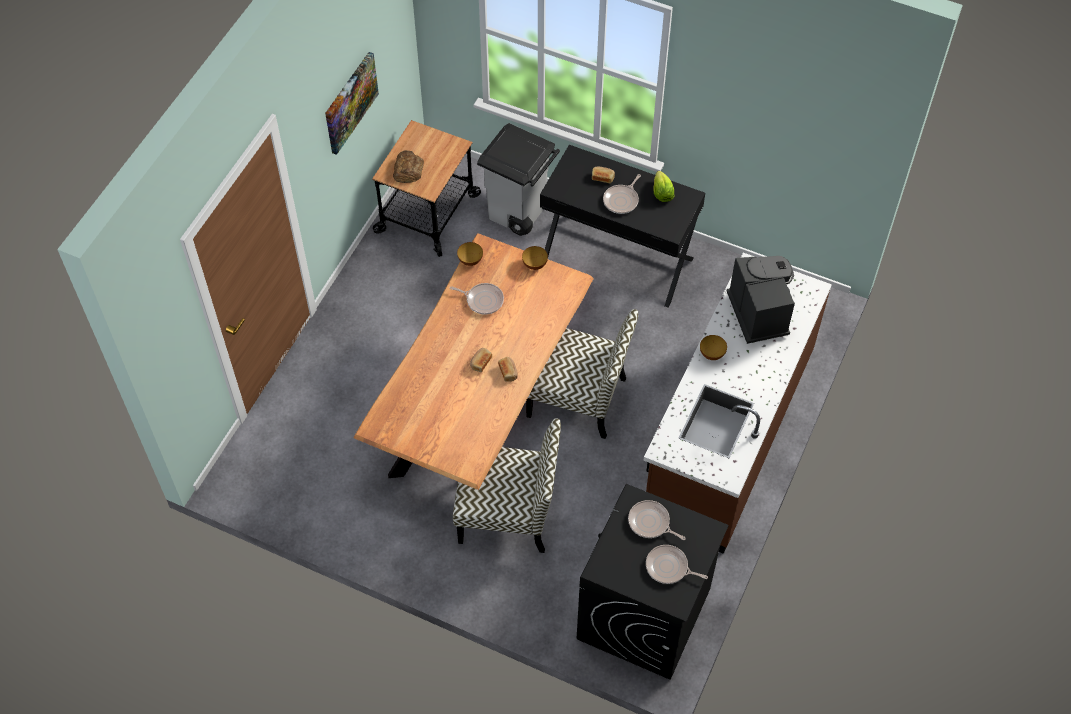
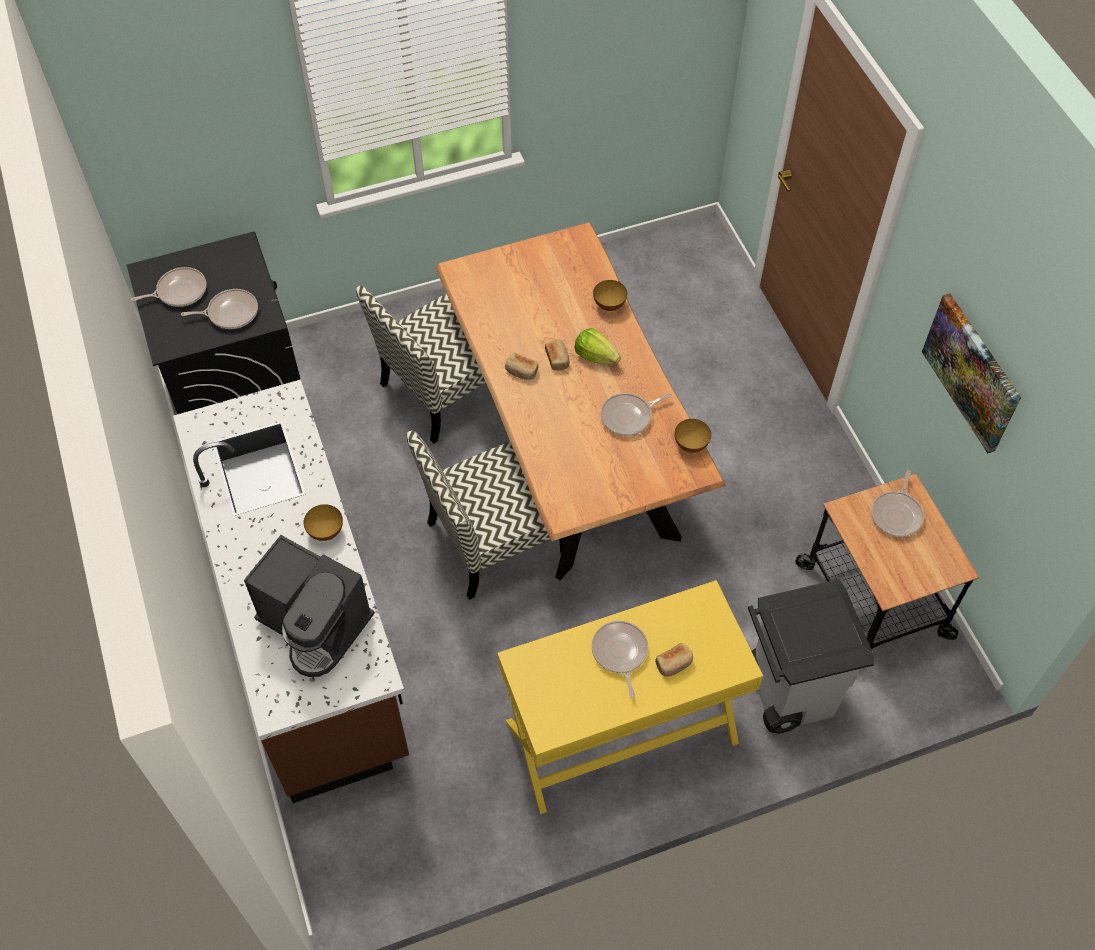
camera: 135 degrees right, 0 degrees up
(408, 170) = (897, 514): bread -> frying pan
(534, 265) = (623, 495): bowl -> bowl (609, 305)
(618, 258) = (621, 733): black desk -> yellow desk
(662, 193) = (585, 705): lettuce -> lettuce (595, 356)

